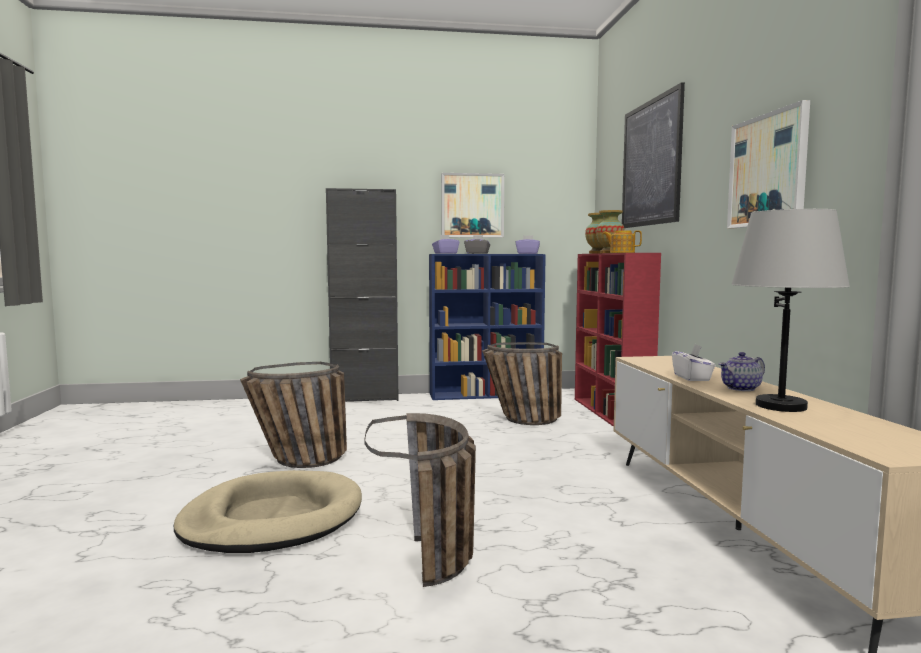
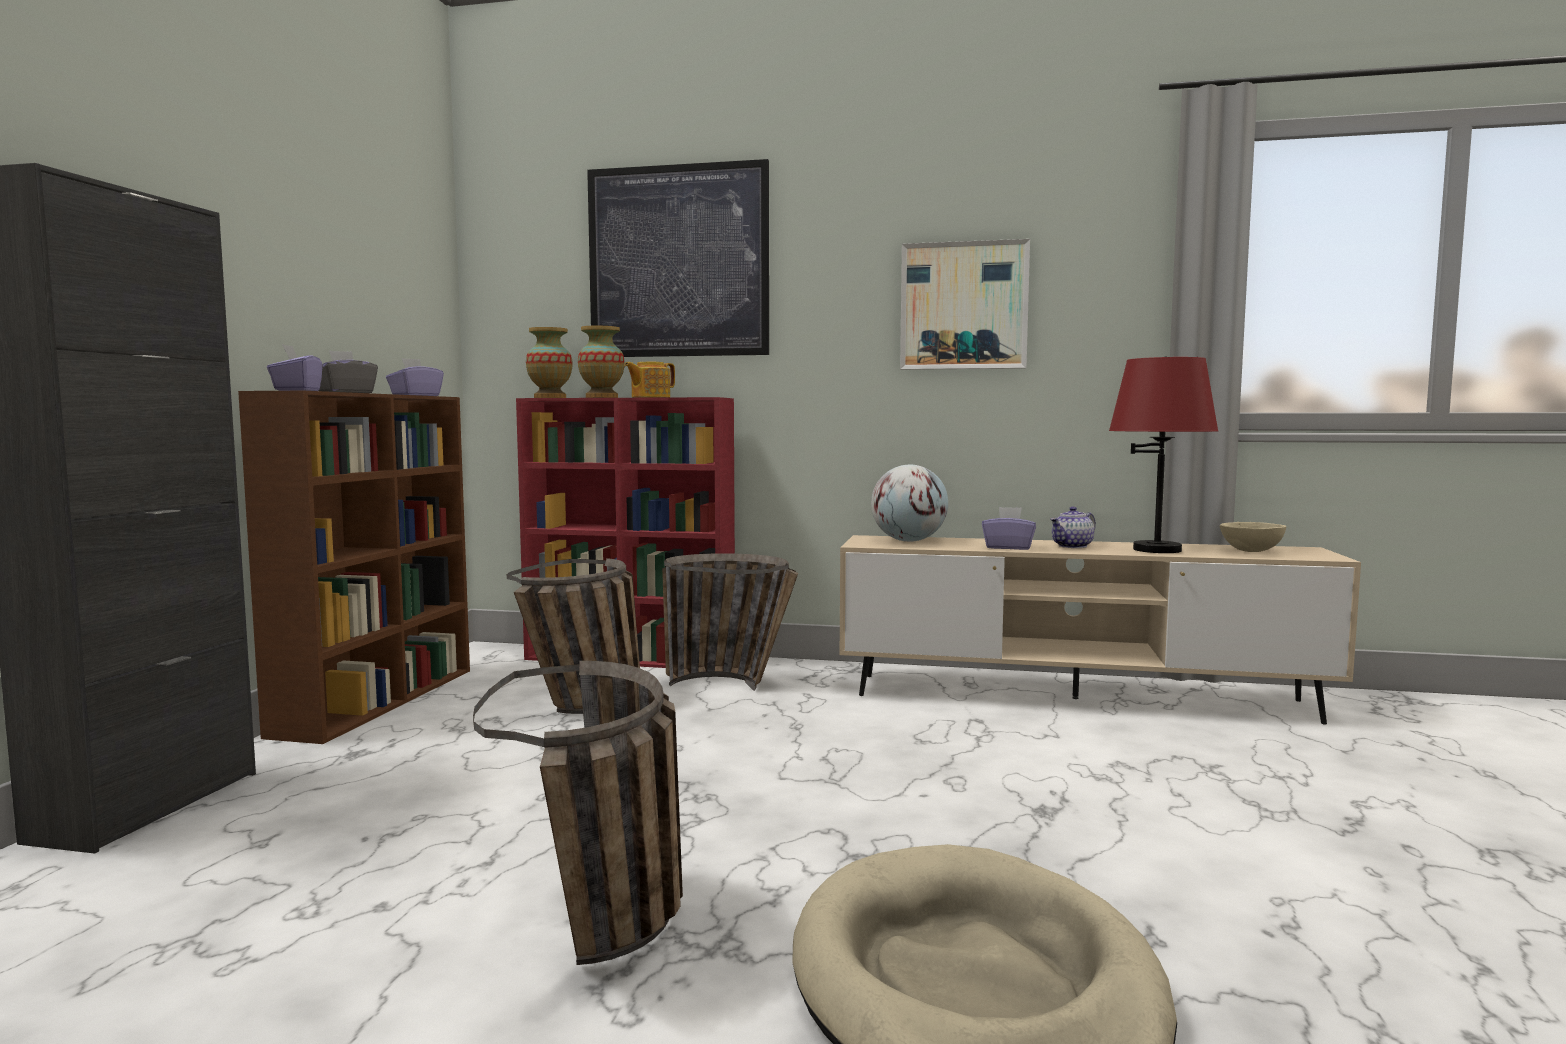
camera: 70 degrees left, 0 degrees up
(436, 571) = (1198, 854): basket -> basket (734, 685)
(472, 205) = (302, 282): picture -> none
(487, 395) = (378, 700): blue bookcase -> brown bookcase
(672, 363) = (908, 541): none -> globe
(692, 378) = (1008, 547): white tissue box -> purple tissue box
(741, 388) = (1072, 546): teapot -> teapot turned 60 degrees clockwise
(781, 406) = (1157, 550): grey table lamp -> red table lamp
(858, 431) = (1250, 551): none -> beige bowl

